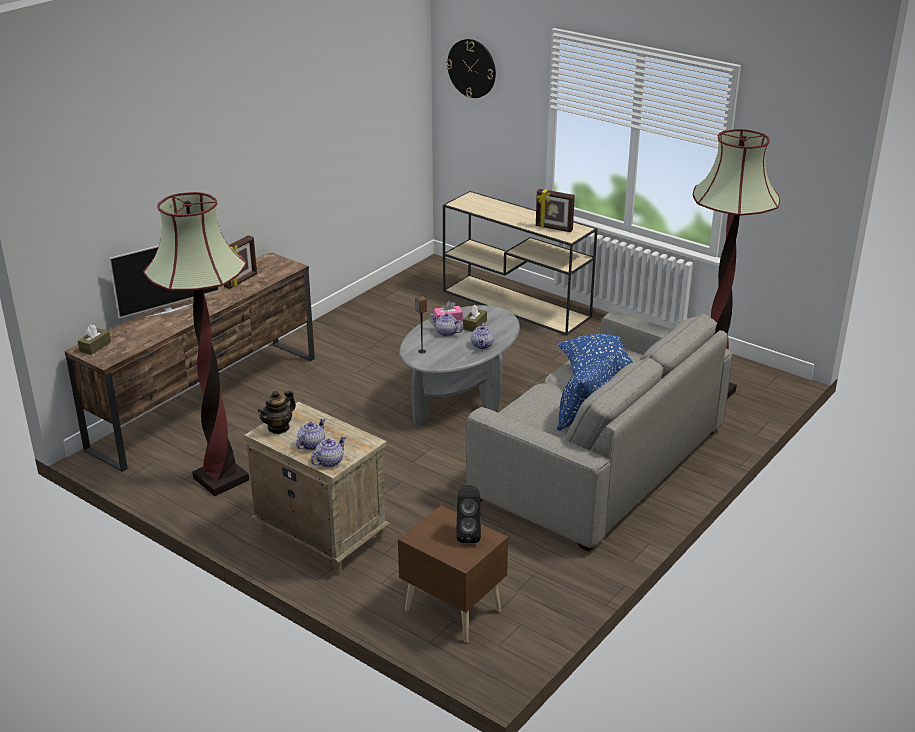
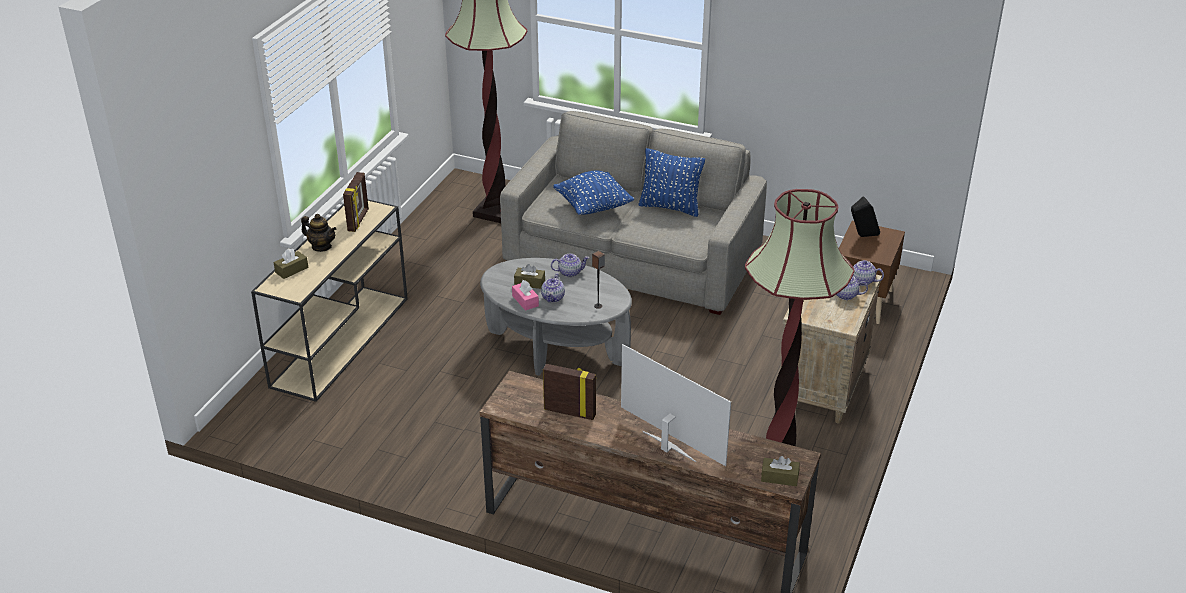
camera: 105 degrees left, 5 degrees up
(278, 428) = (833, 319): teapot -> teapot (321, 247)
(472, 68) = (193, 160): wall clock -> none
(490, 203) = (291, 270): none -> brown tissue box

